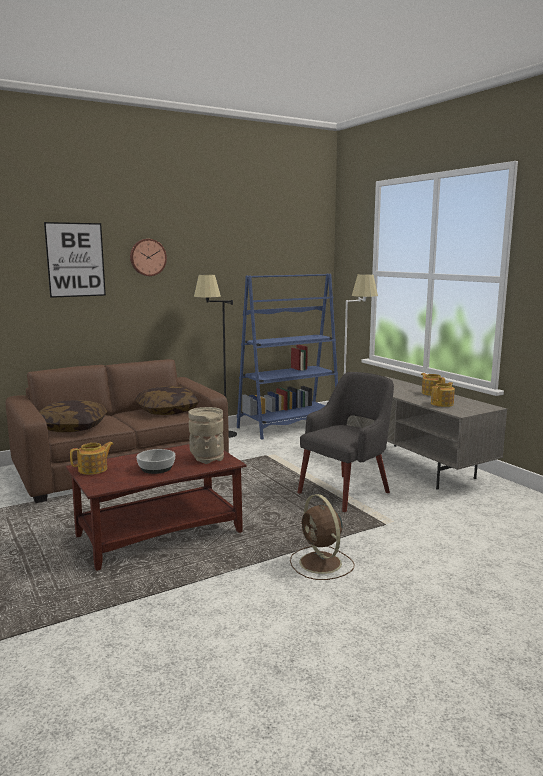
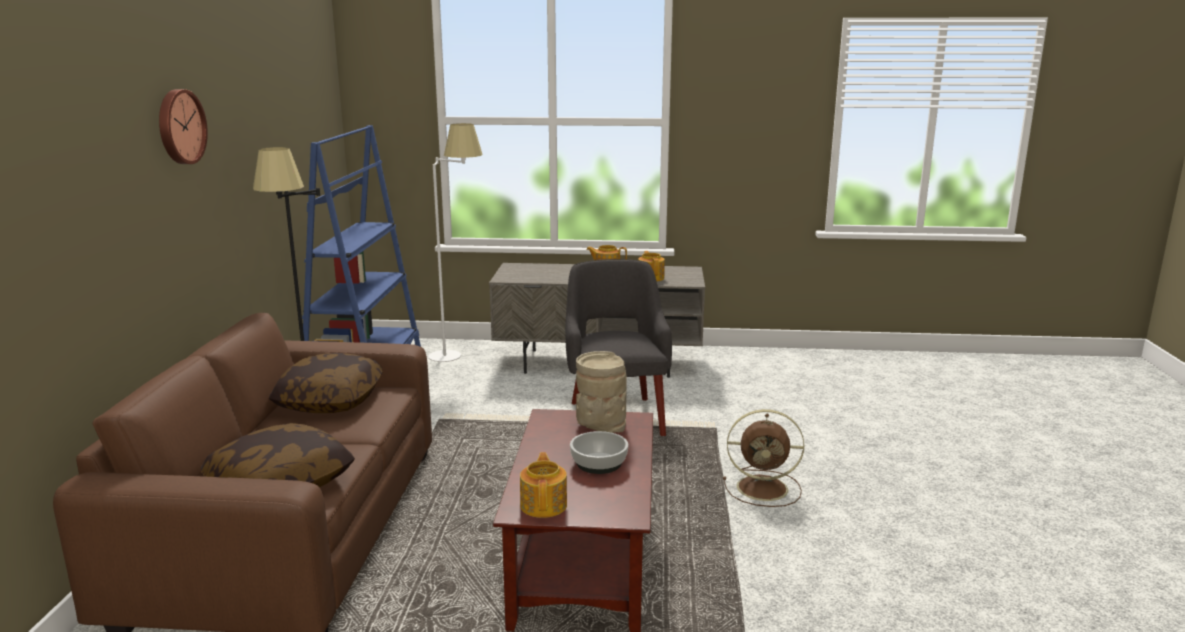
camera: 55 degrees left, 5 degrees up
(75, 260) = (92, 148): picture -> none

